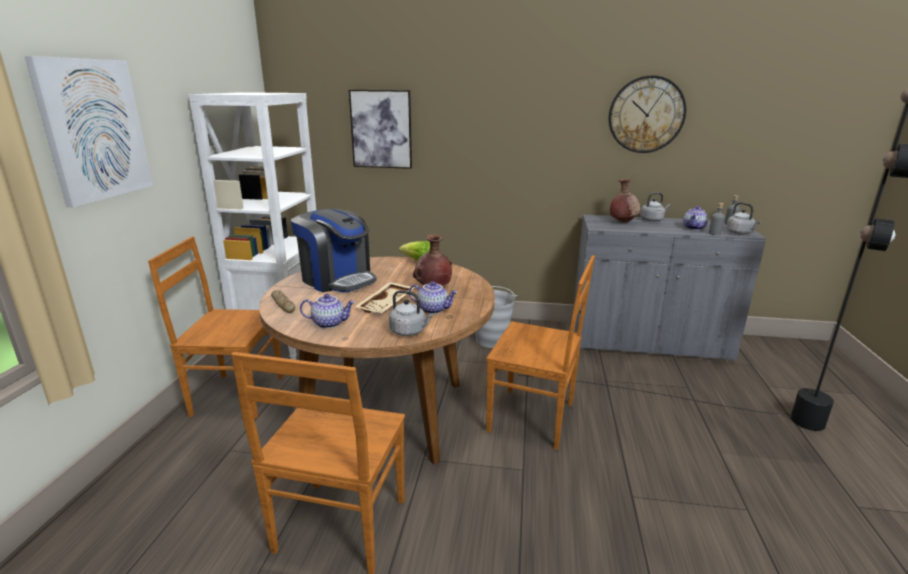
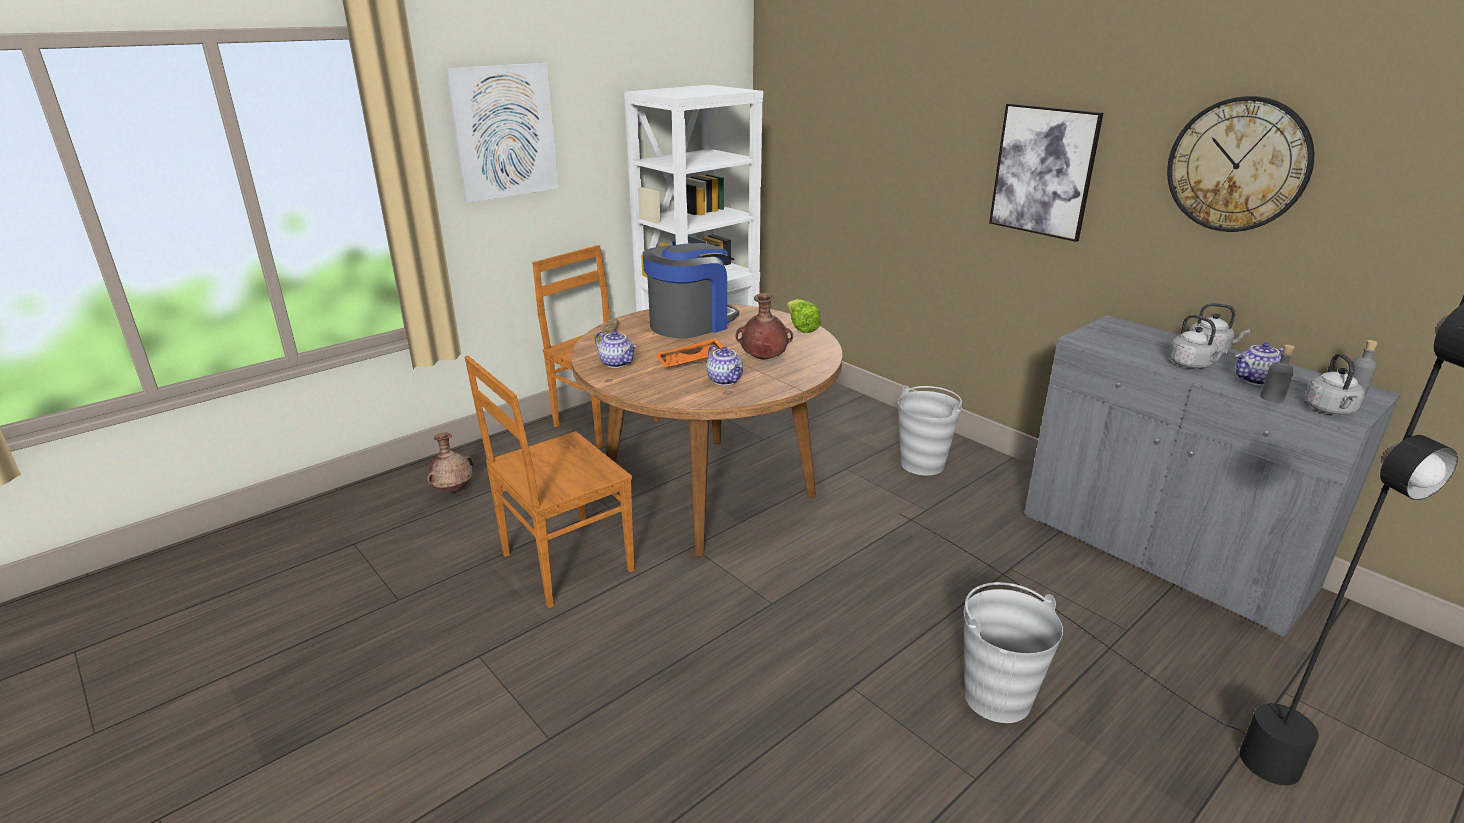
camera: 40 degrees right, 5 degrees up
(337, 279) = (691, 323): coffee machine -> coffee machine turned 120 degrees counterclockwise
(381, 129) = (862, 142): picture -> picture (1043, 171)
(387, 305) = (691, 362): beige tray -> orange tray
(409, 331) = (667, 393): grey kettle -> grey kettle (1192, 365)
(534, 418) = (853, 565): brown chair -> none
(622, 222) = (1144, 341): brown vase -> brown vase (454, 489)
(693, 456) = (996, 696): none -> grey bucket

